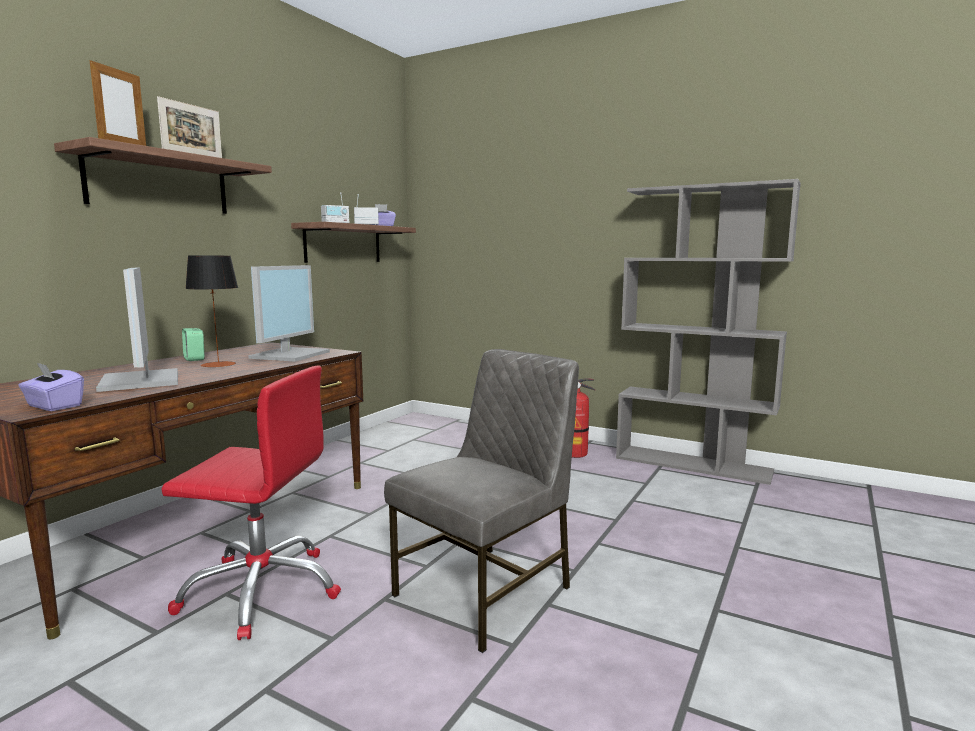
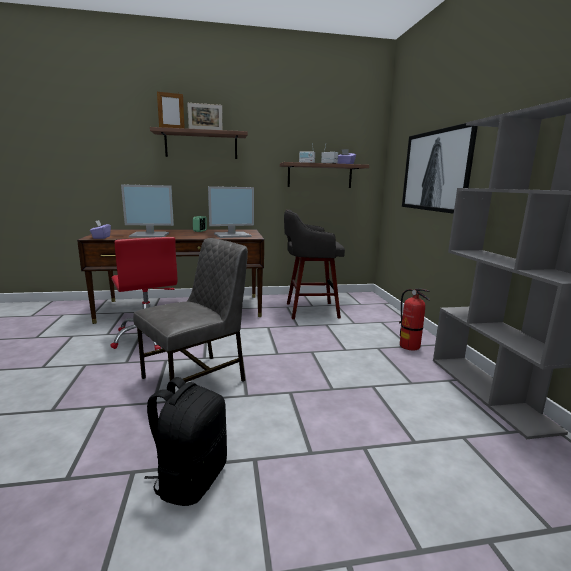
camera: 50 degrees right, 5 degrees up
(142, 381) = (150, 235): monitor -> monitor turned 120 degrees counterclockwise
(218, 364) = (194, 234): table lamp -> none
(400, 456) = (309, 310): none -> grey stool
(487, 591) = (196, 379): grey chair -> grey chair turned 45 degrees counterclockwise
(530, 238) = (434, 171): none -> picture
(728, 663) = (190, 479): none -> black backpack

